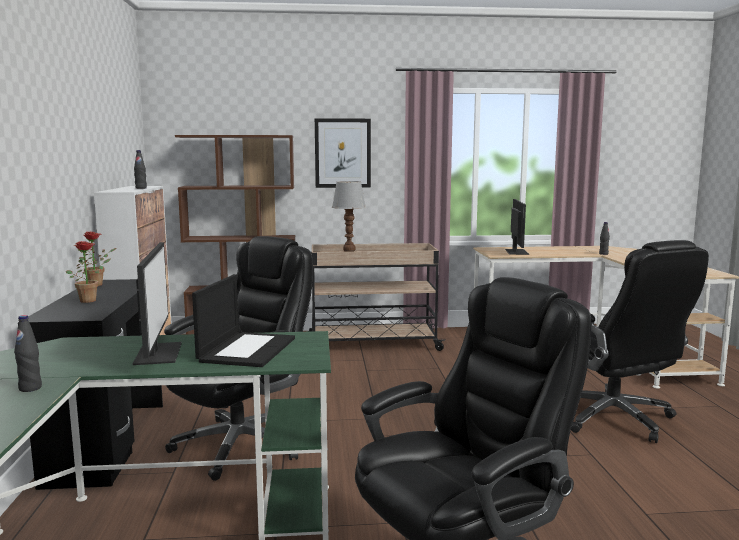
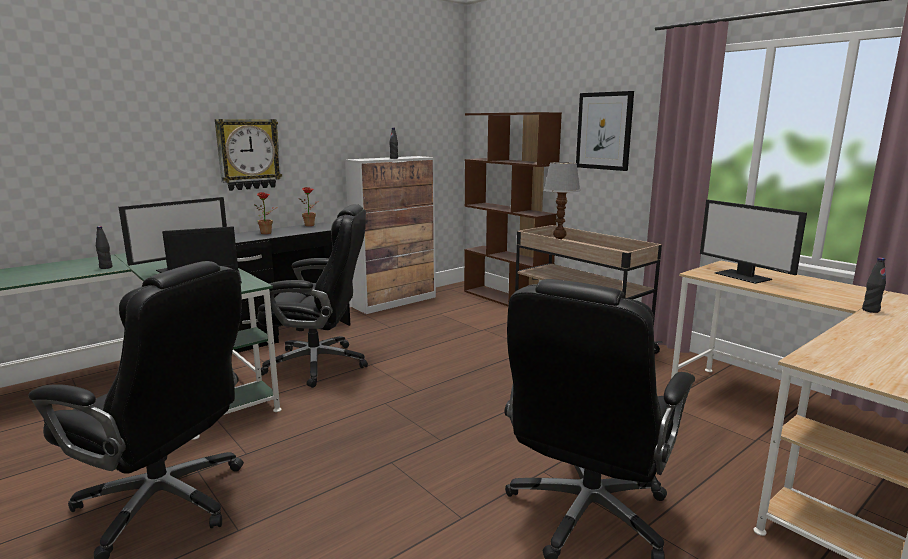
camera: 55 degrees right, 5 degrees up
(31, 188) = (248, 154): none -> wall clock
(516, 252) = (744, 276): monitor -> monitor turned 90 degrees clockwise

